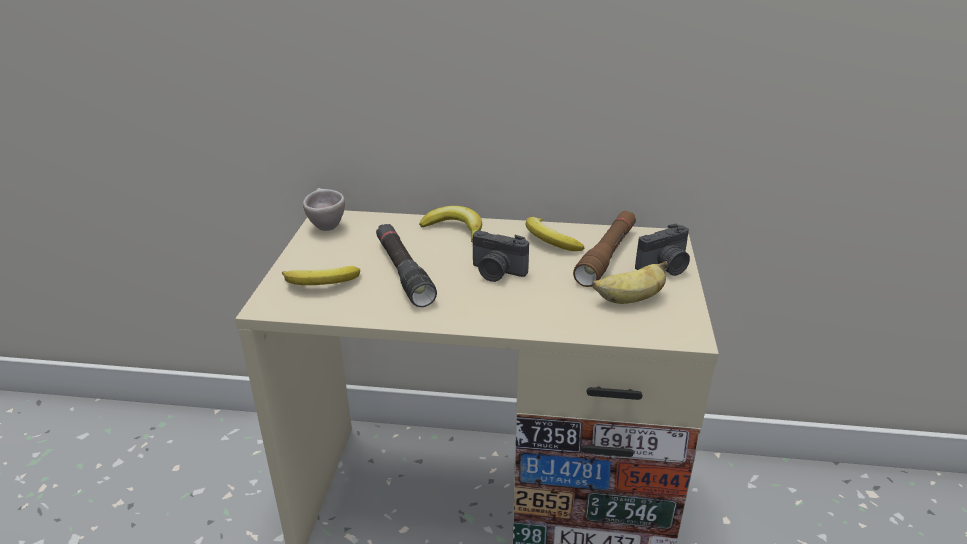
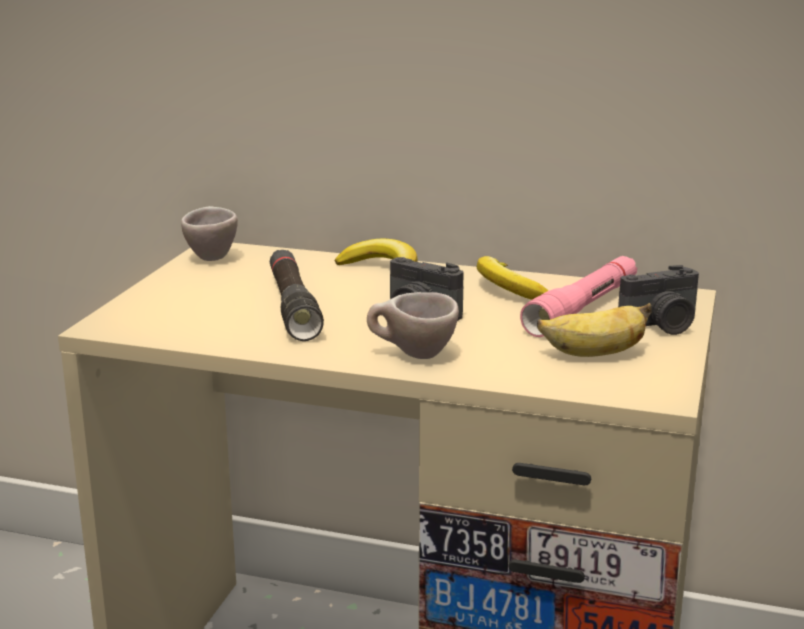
camera: 10 degrees right, 10 degrees down
(321, 283) = (180, 310): banana -> none
(505, 313) = (412, 355): none -> beige cup
(606, 256) = (582, 309): brown flashlight -> pink flashlight

